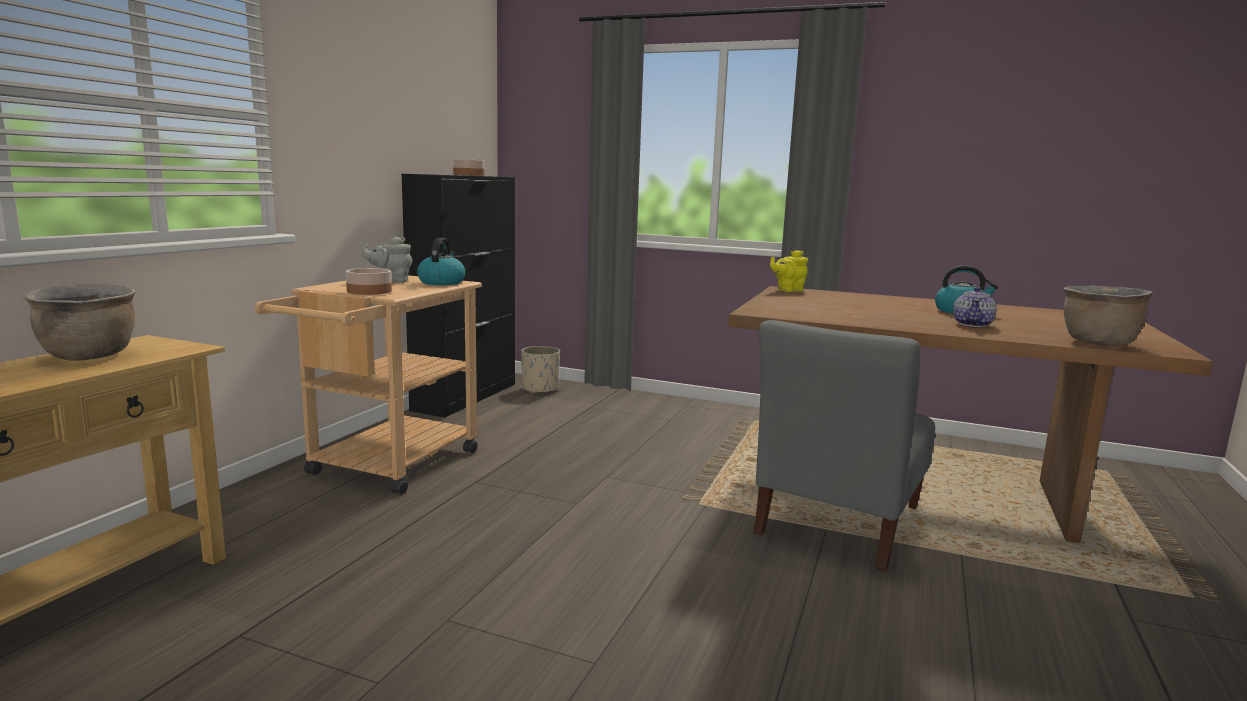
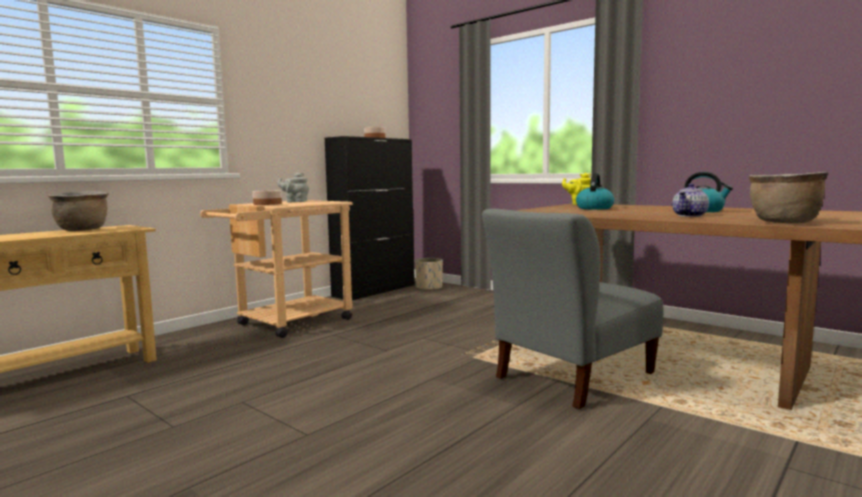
camera: 20 degrees right, 5 degrees down
(441, 282) = (325, 201): kettle -> kettle (594, 208)

